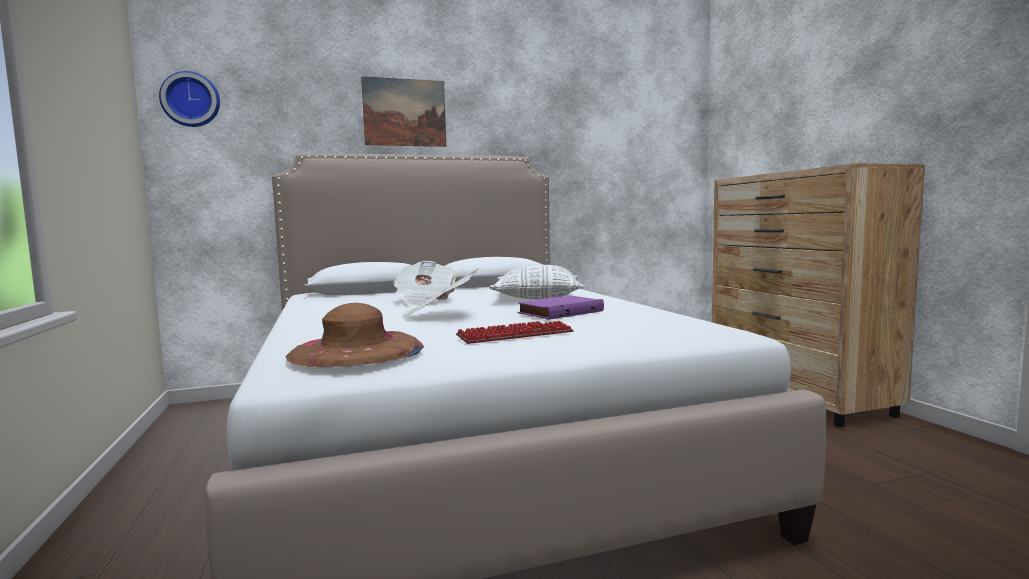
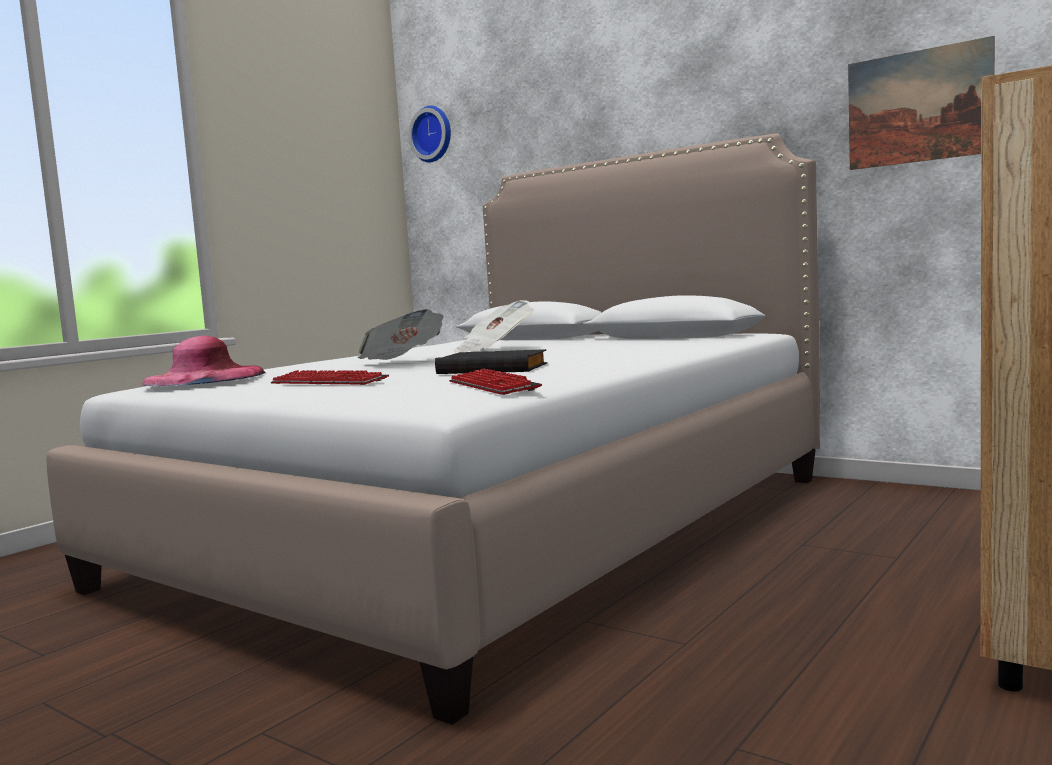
camera: 55 degrees right, 0 degrees up
(356, 350) = (204, 378): brown hat -> pink hat
(404, 112) = (620, 101): picture -> picture (918, 106)
(537, 298) = (586, 354): pillow -> none
(559, 312) = (494, 368): purple book -> black book
(663, 320) = (492, 386): none -> keyboard

